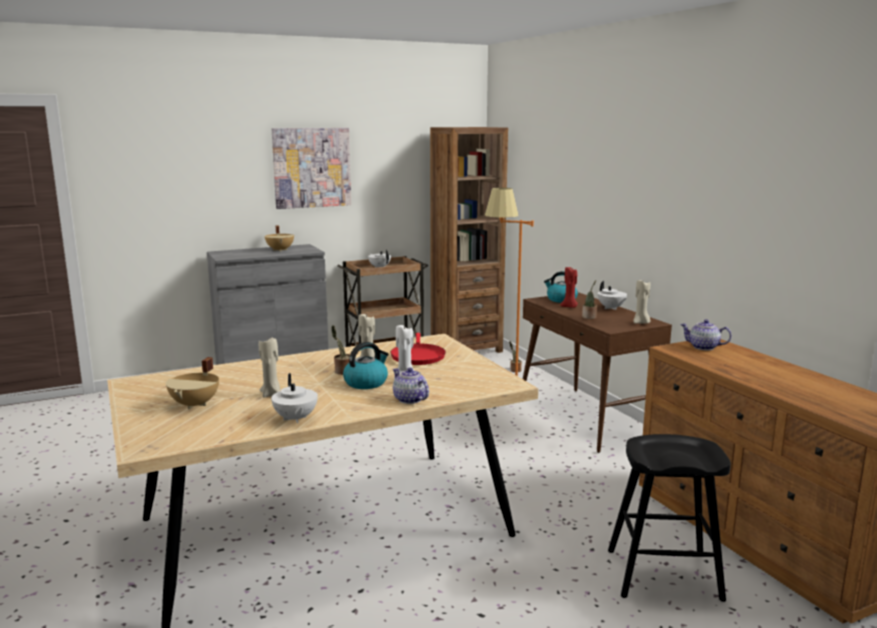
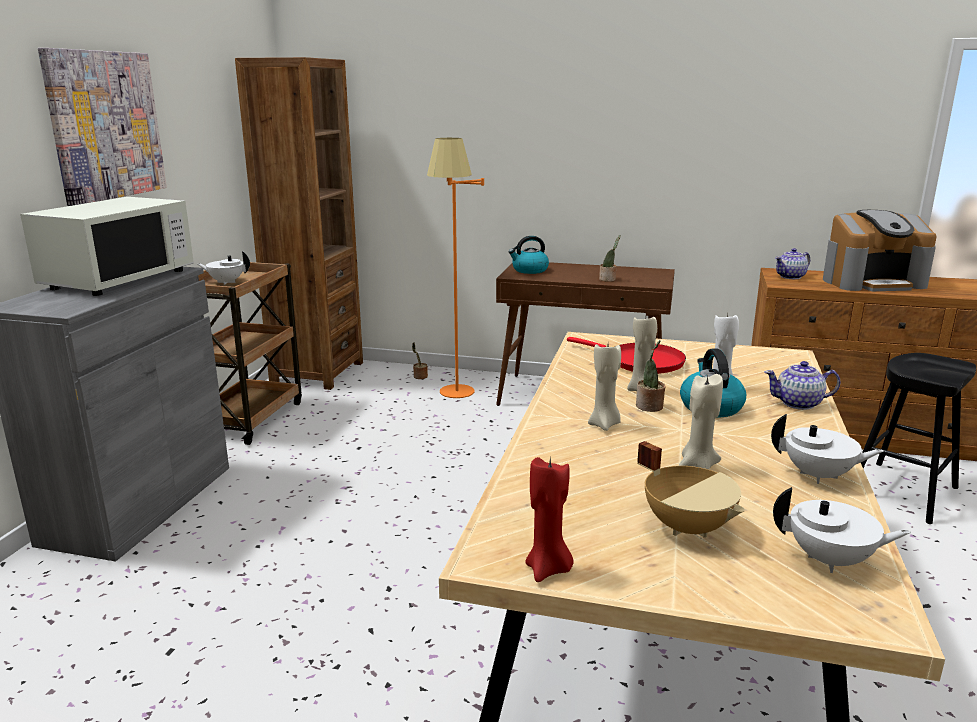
camera: 50 degrees left, 5 degrees up
(280, 250) = (119, 279): beige cooking pot -> white microwave
(569, 307) = (560, 275): red candle -> red candle (548, 569)
(611, 308) = (592, 267): white teapot -> white teapot (831, 560)
(641, 323) = (655, 273): beige candle -> beige candle (604, 424)
(762, 370) = (872, 282): none -> coffee machine

